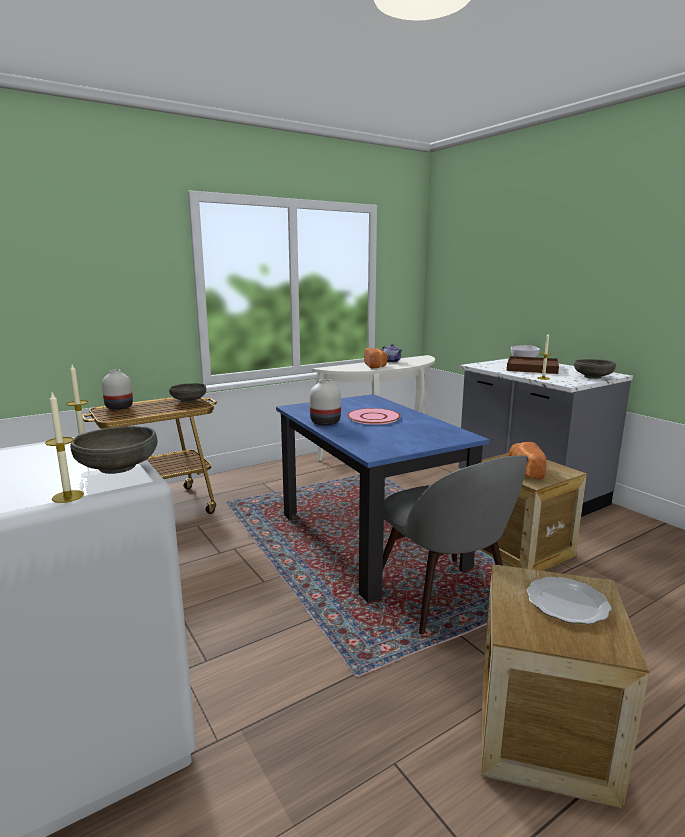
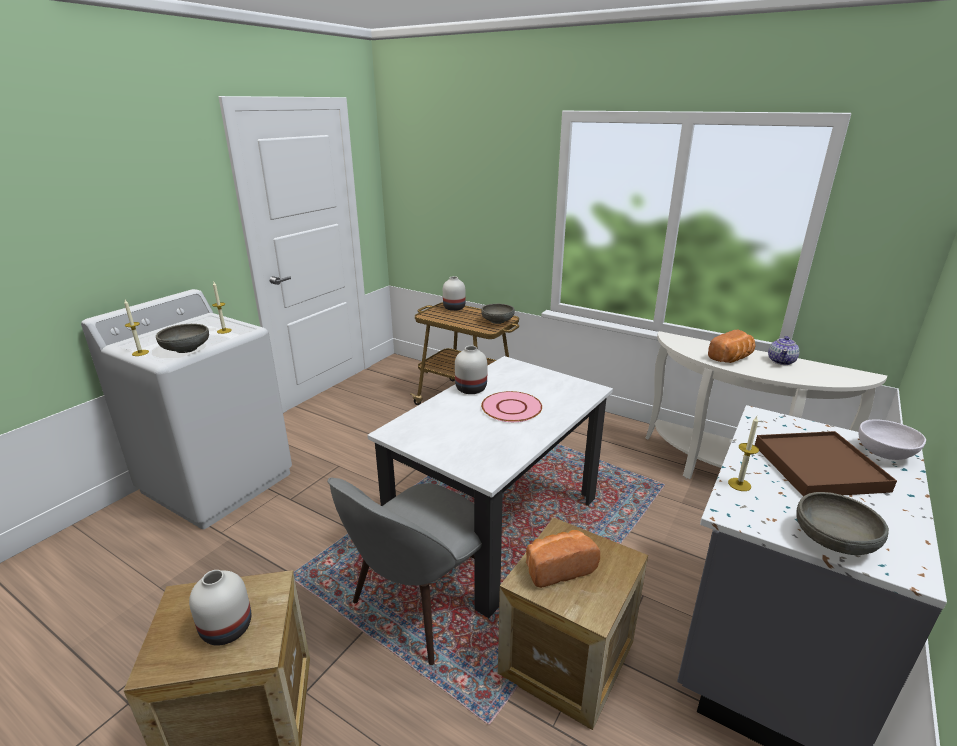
camera: 65 degrees right, 10 degrees up
(369, 540) = (497, 525): blue dining table -> white dining table
(565, 603) = (227, 627): plate -> white vase

